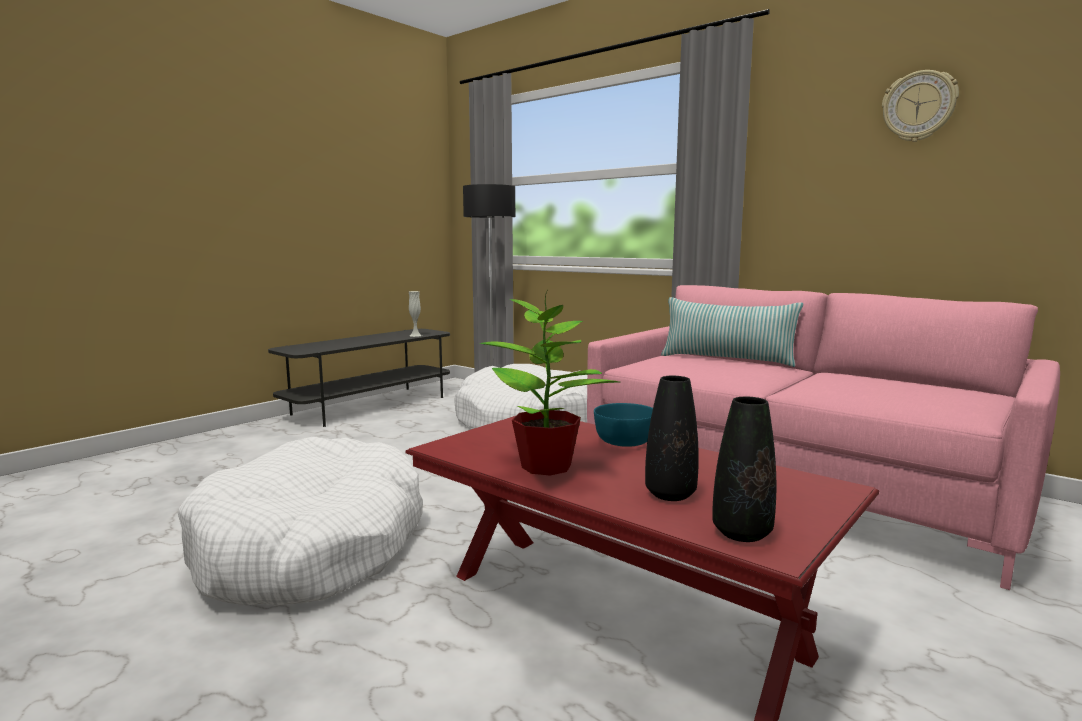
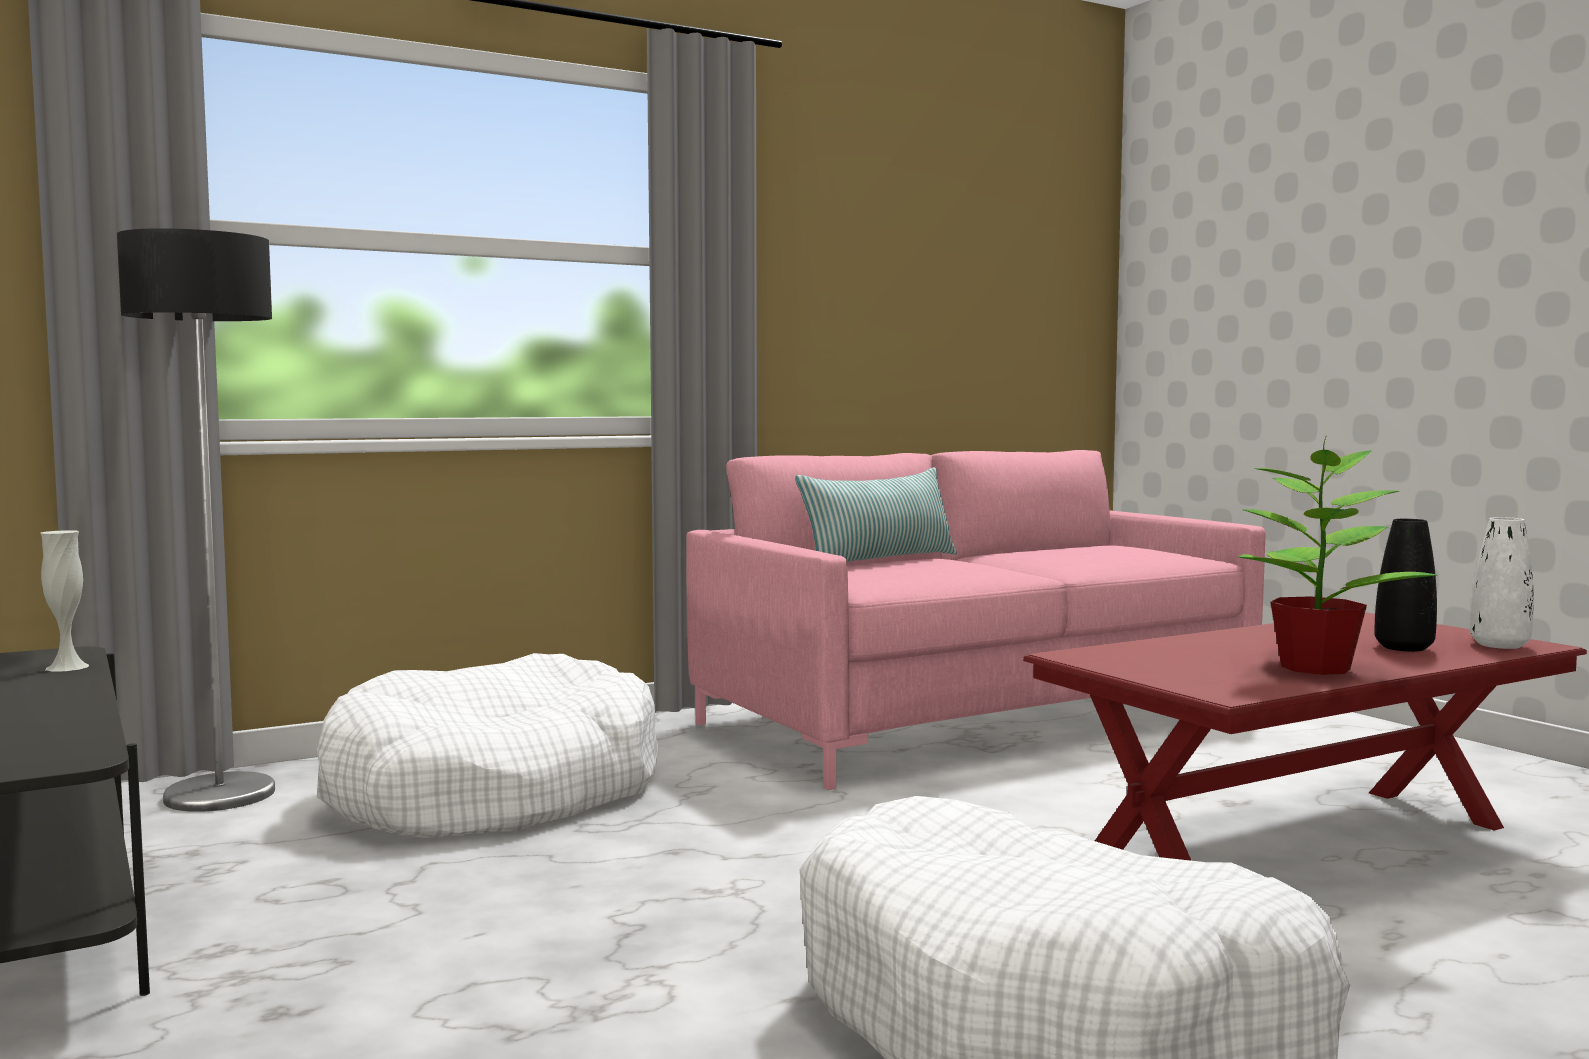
camera: 70 degrees left, 5 degrees down
(624, 440) = (1206, 640): turquoise bowl -> none
(742, 533) = (1499, 645): black vase -> white vase
(919, 106) = (928, 221): wall clock -> none

